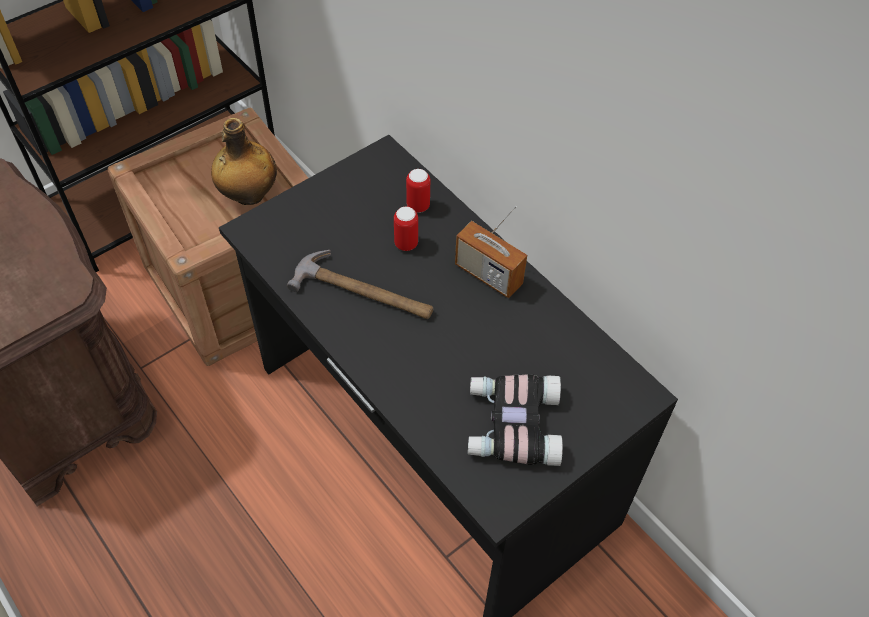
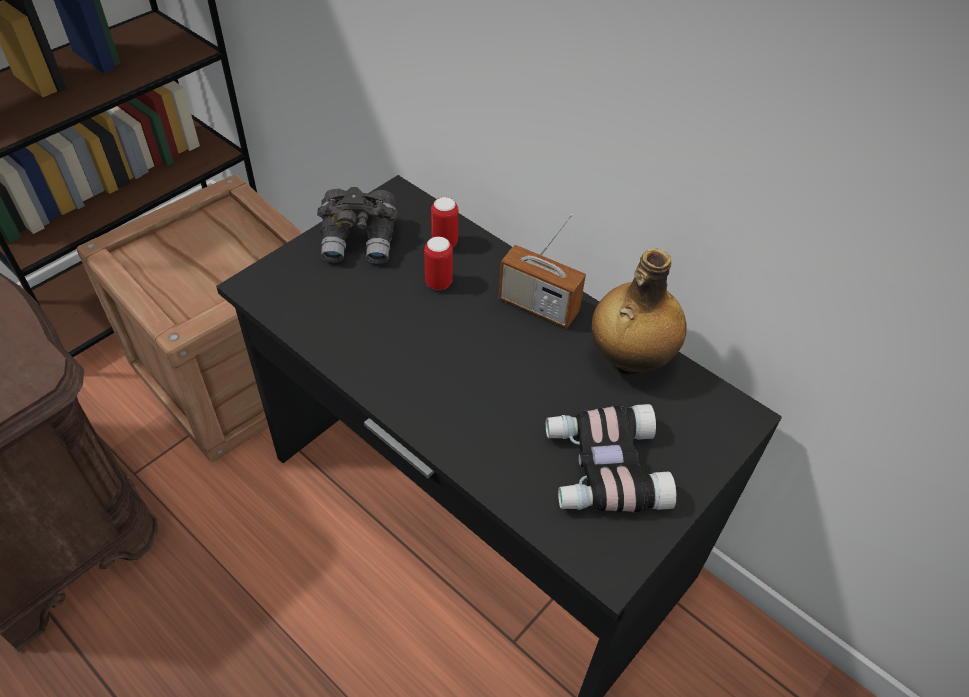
camera: 10 degrees left, 5 degrees down
(248, 195) = (243, 262): bottle -> bottle (628, 360)
(345, 197) = (360, 241): none -> grey binoculars
(364, 292) = (400, 339): hammer -> none

